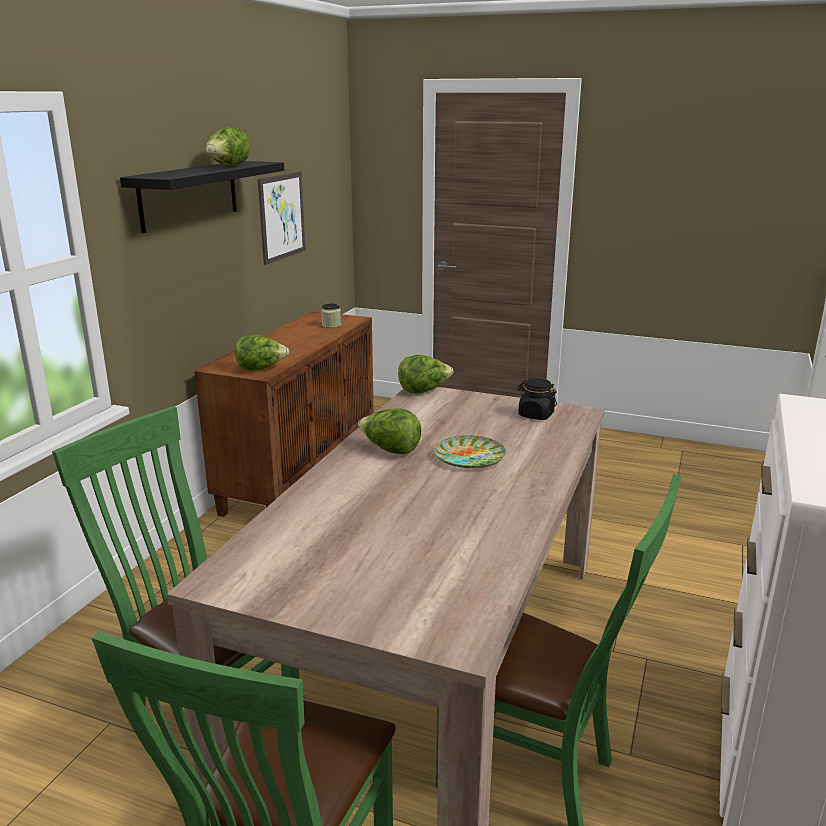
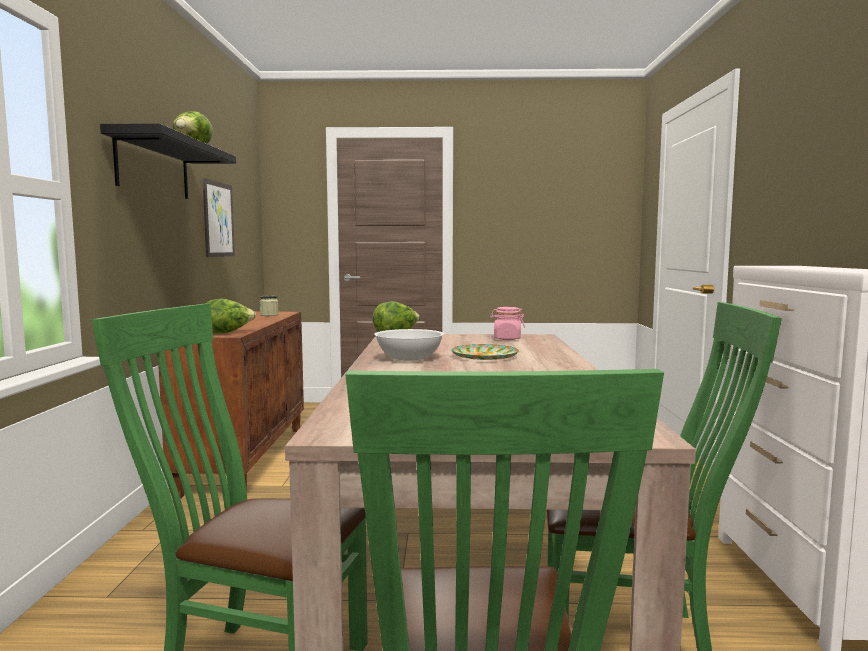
camera: 20 degrees left, 15 degrees down
(390, 450) = (409, 358): lettuce -> white bowl
(535, 415) = (507, 338): black jar -> pink jar

